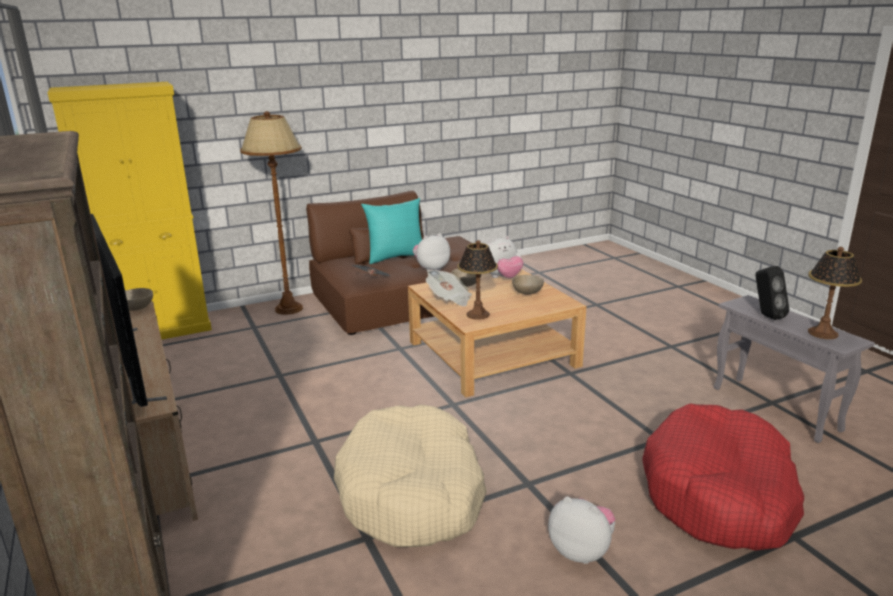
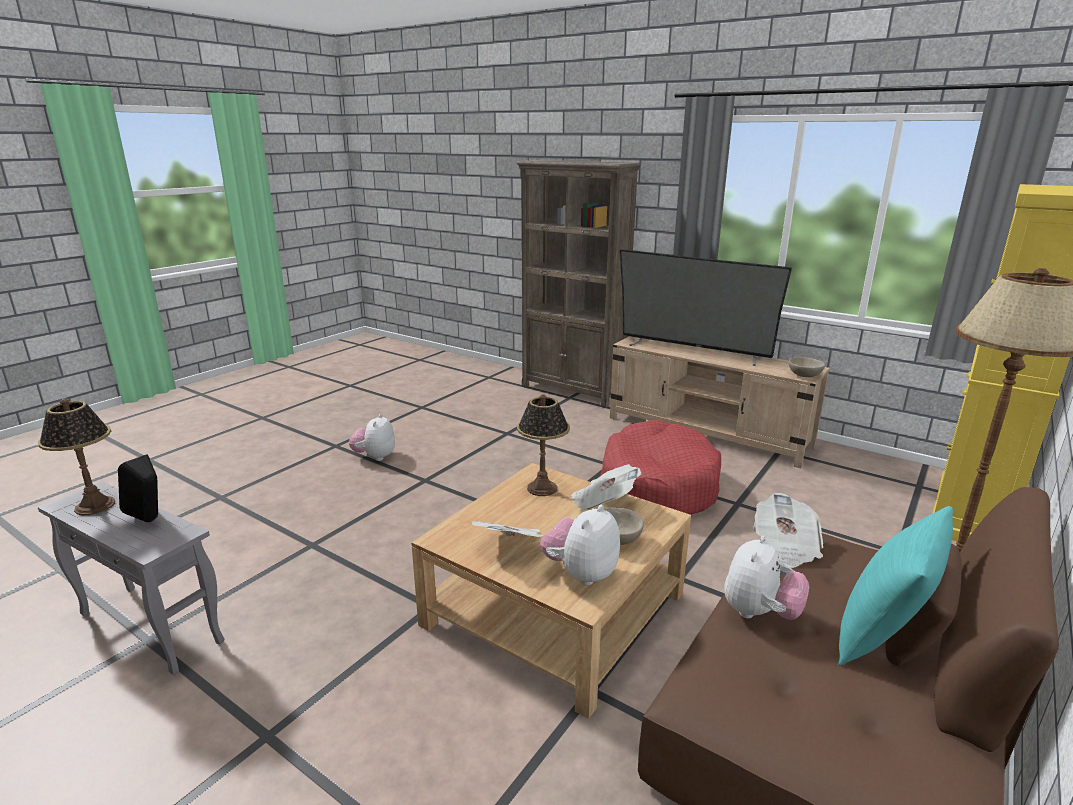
camera: 150 degrees right, 0 degrees up
(412, 493) = (502, 456): beige dog bed -> none
(527, 293) = (512, 546): beige bowl -> newspaper
(581, 551) = (375, 456): plush toy -> plush toy turned 90 degrees clockwise
(719, 494) = (268, 510): red dog bed -> red dog bed (658, 485)

